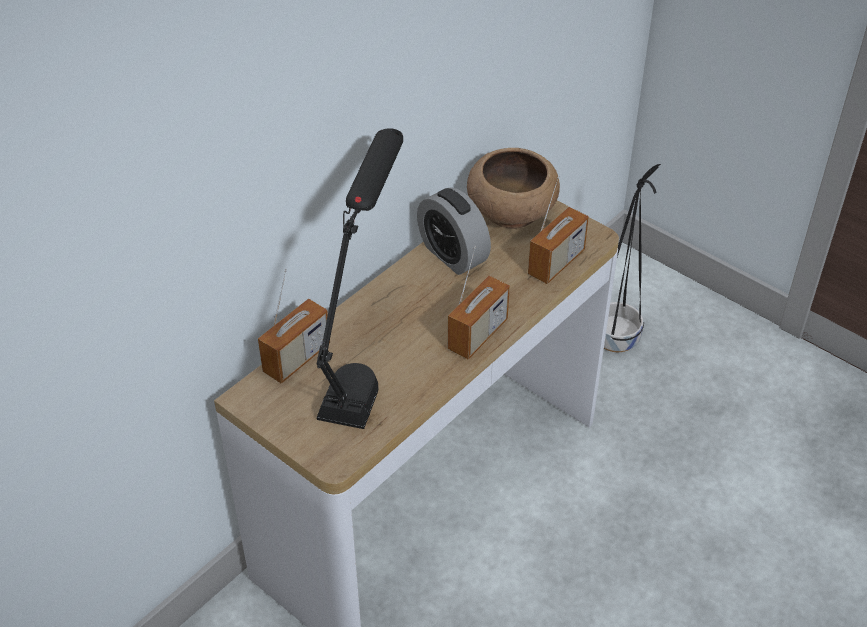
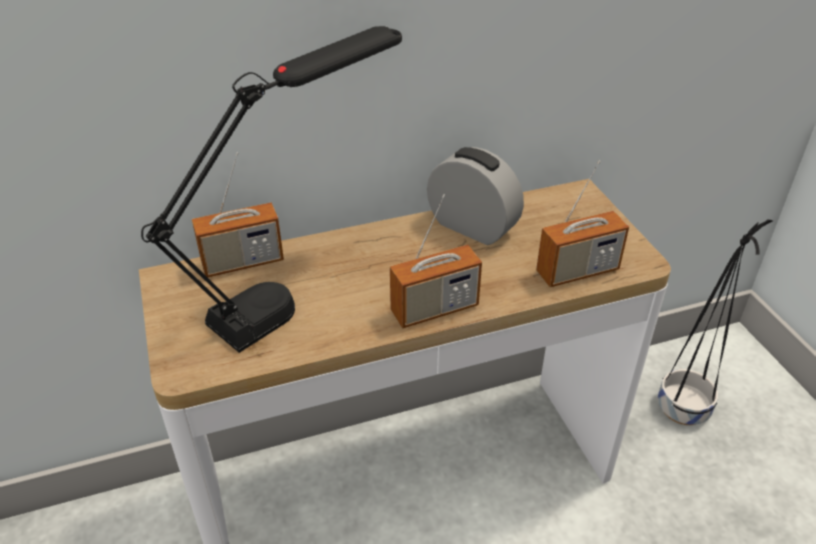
camera: 30 degrees right, 5 degrees down
(453, 255) = (472, 227): alarm clock -> alarm clock turned 135 degrees clockwise
(512, 211) = (566, 209): brown bowl -> none

